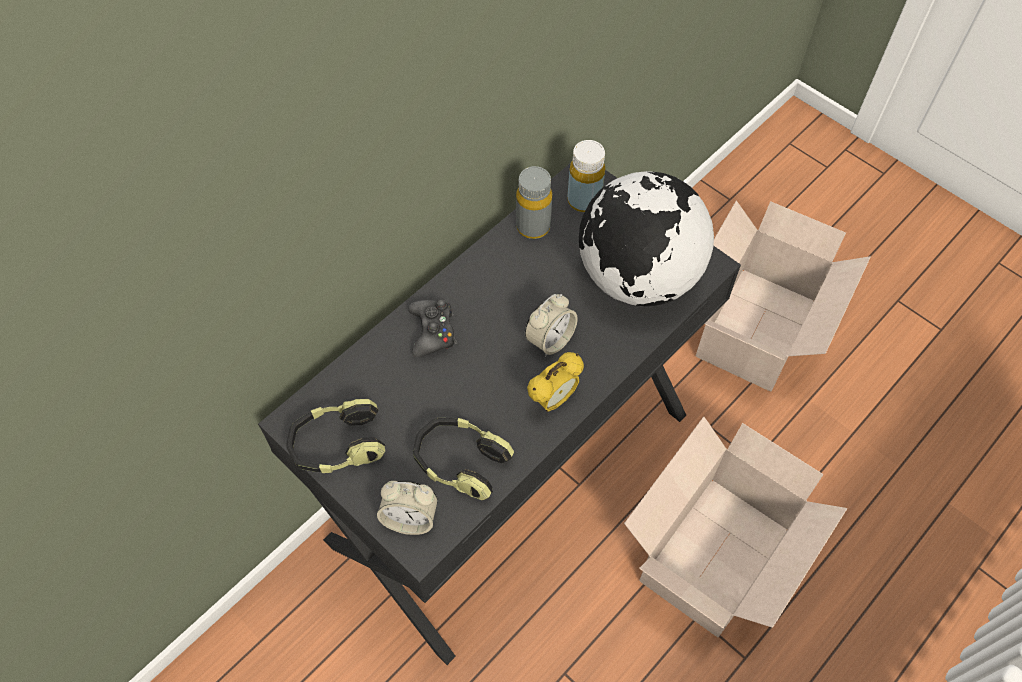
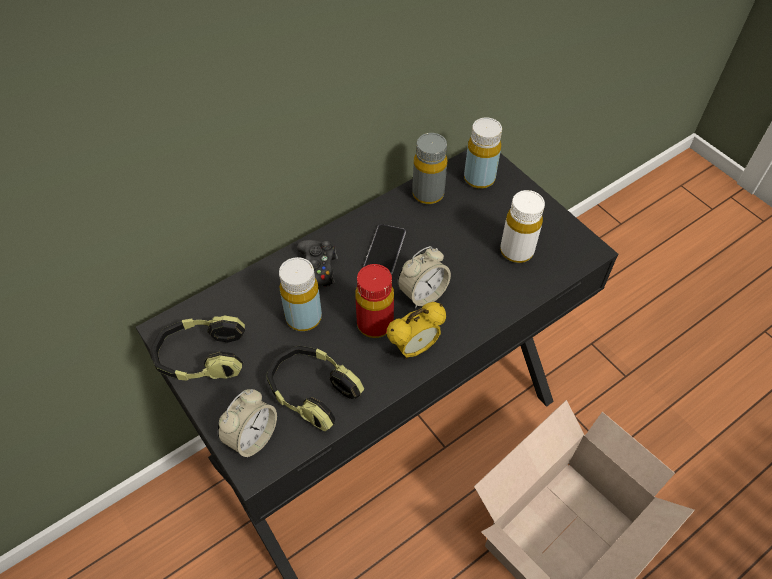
camera: 10 degrees right, 5 degrees down
(410, 518) = (252, 437): alarm clock -> alarm clock turned 75 degrees counterclockwise
(433, 385) = (303, 317): none -> yellow bottle
(500, 298) = (384, 250): none -> phone
(508, 380) = (375, 324): none -> red bottle
(637, 277) = (516, 251): globe -> white bottle
(753, 331) = (626, 338): cardboard box -> none

